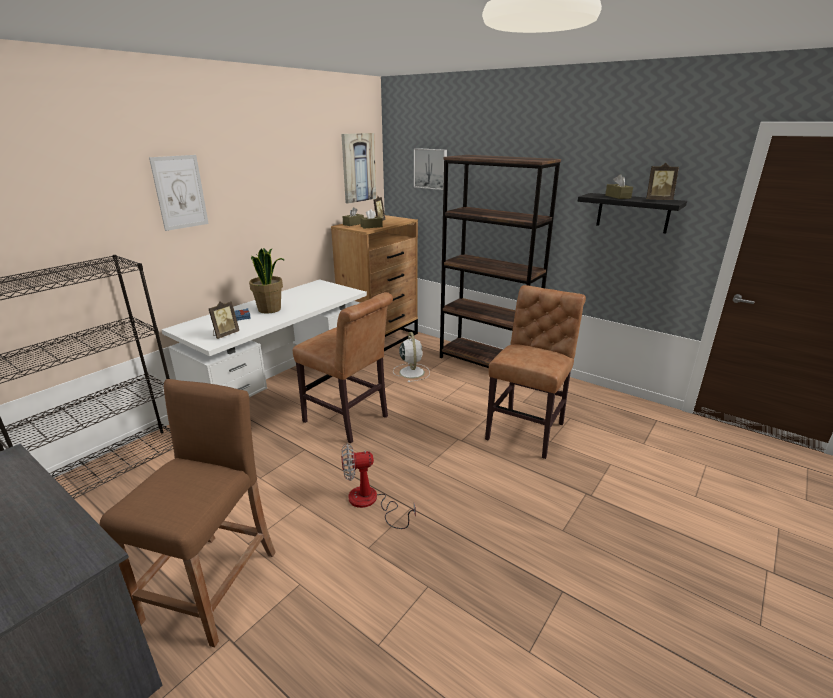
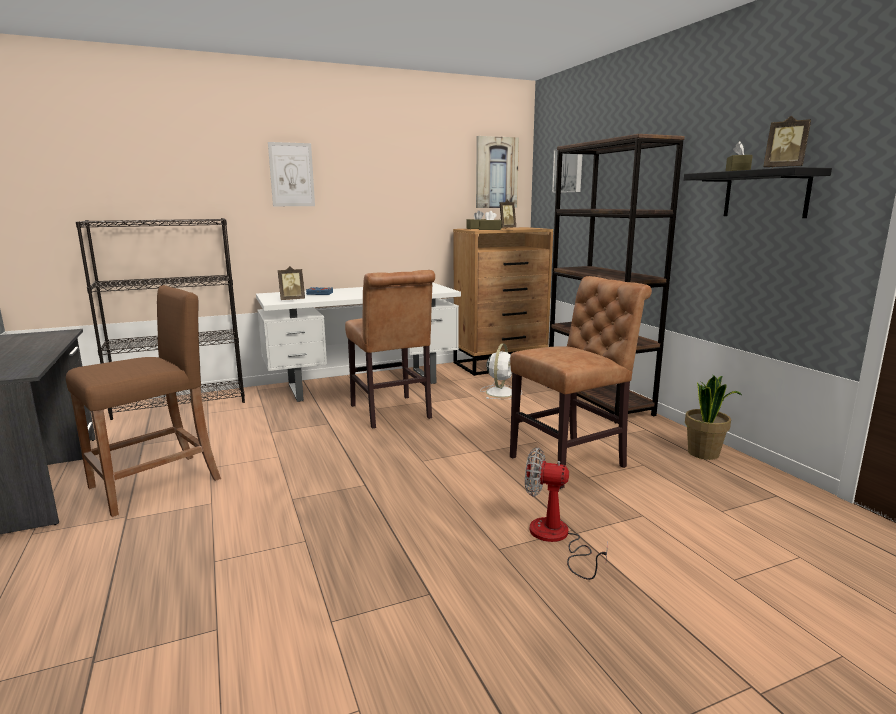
camera: 30 degrees right, 10 degrees down
(270, 309) = (354, 292): potted plant -> potted plant (704, 453)
(370, 502) = (335, 471): fan -> fan (556, 539)

